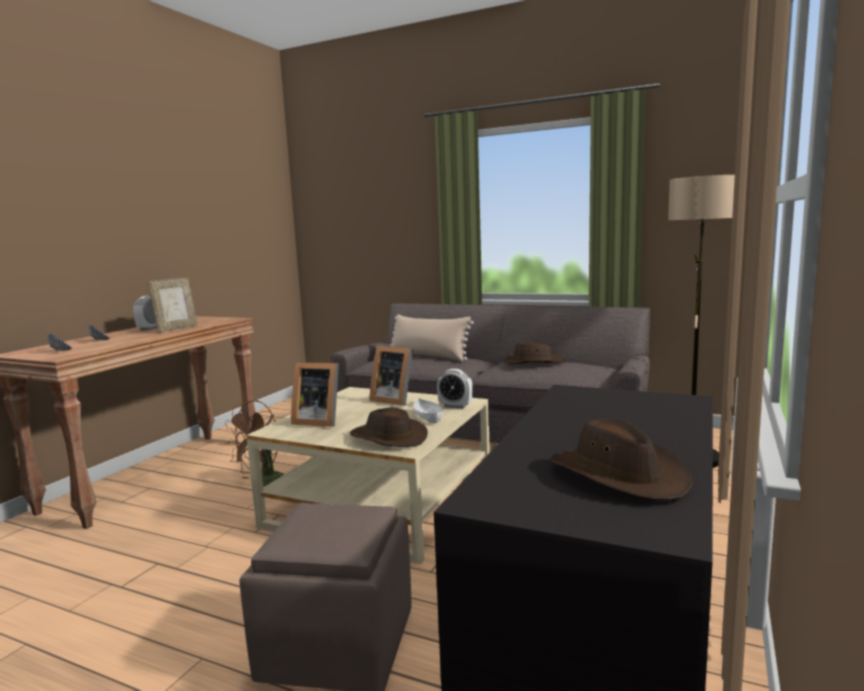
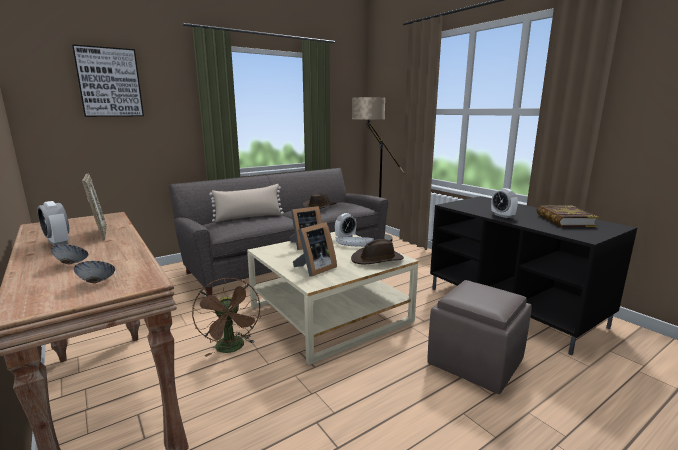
camera: 60 degrees left, 5 degrees up
(363, 191) = (109, 82): none -> picture
(555, 427) = (502, 216): none -> alarm clock
(619, 474) = (564, 220): brown hat -> book

